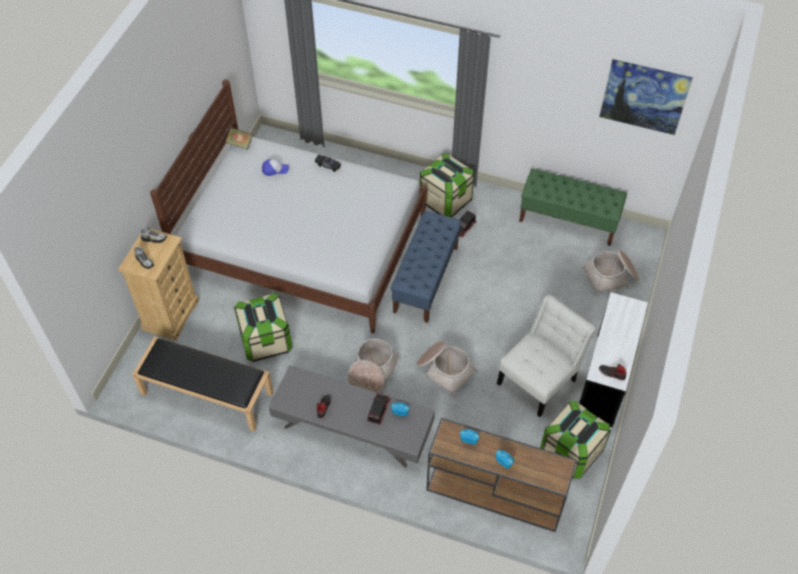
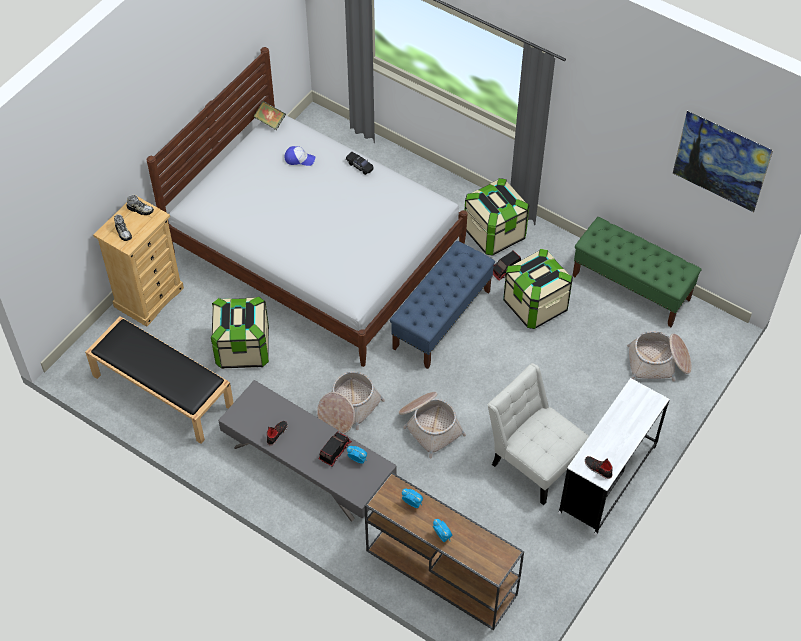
camera: 15 degrees right, 0 degrees up
(539, 379) = (534, 460): white chair -> white chair turned 105 degrees counterclockwise
(571, 451) = (541, 548): storage box -> storage box (535, 305)

